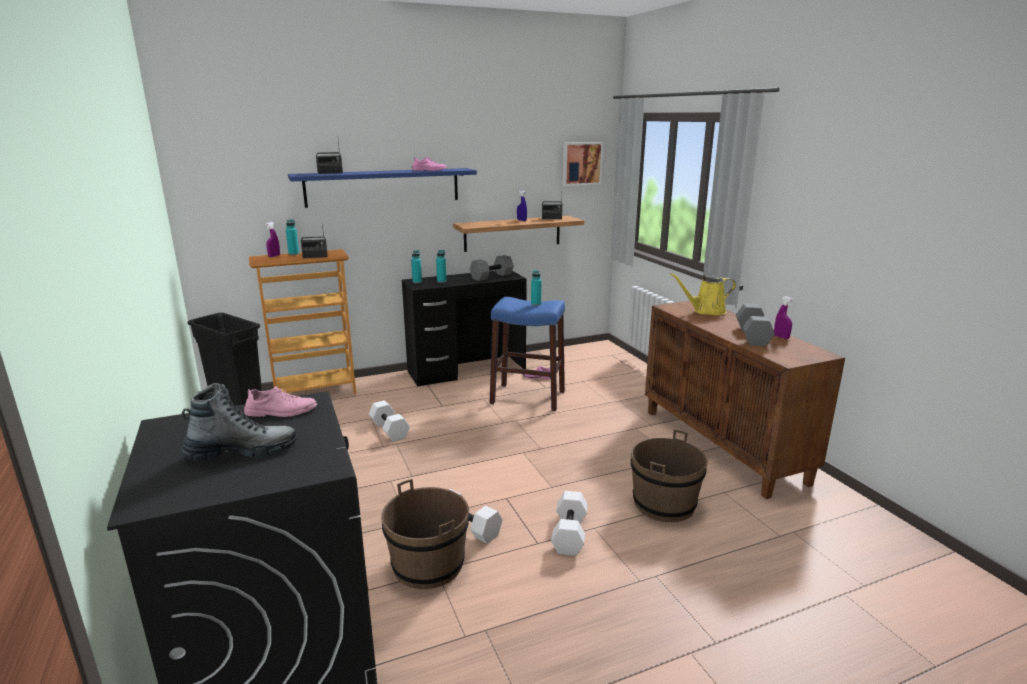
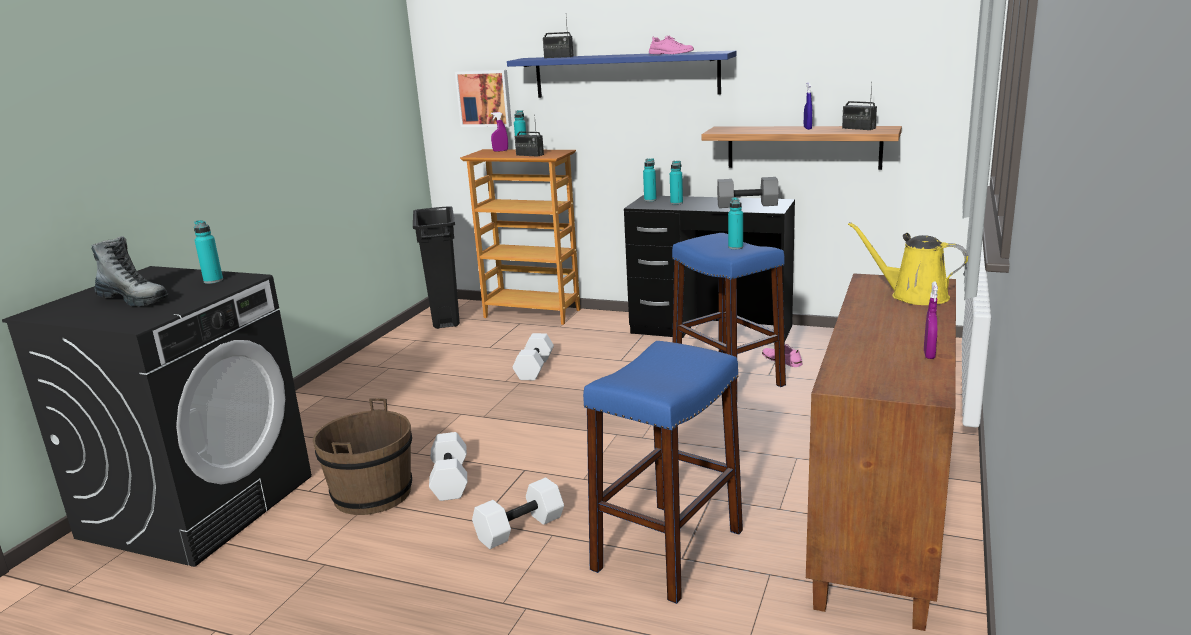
camera: 45 degrees right, 0 degrees up
(281, 411) = (213, 281): pink shoe -> turquoise bottle
(581, 163) = (928, 42): picture -> picture (485, 98)
(663, 504) = (668, 549): brown bucket -> blue stool
(751, 336) = (884, 341): grey dumbbell -> none

